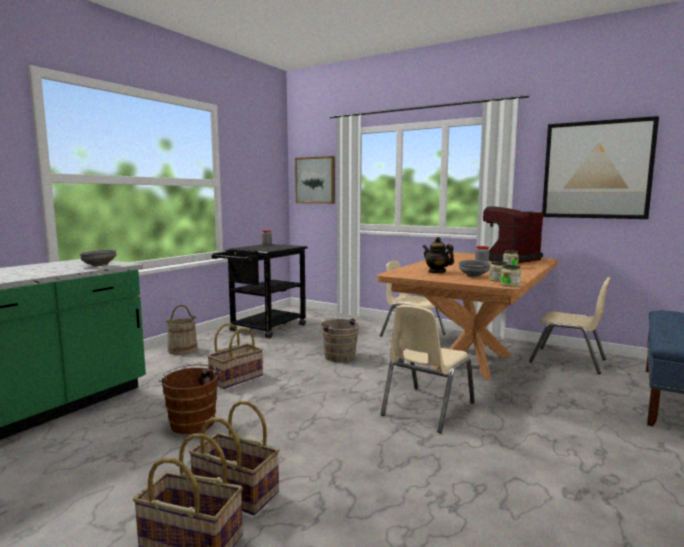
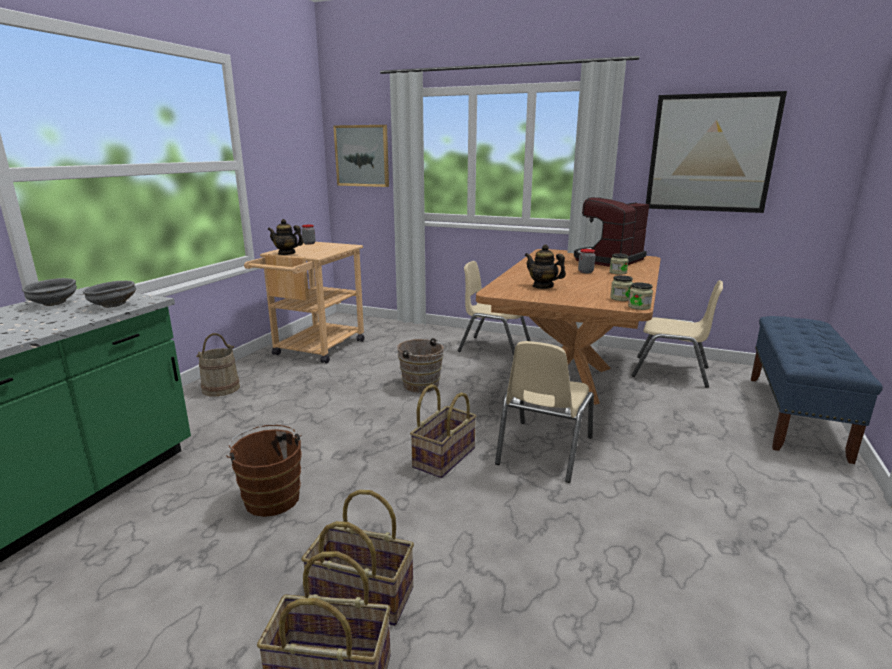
camera: 10 degrees left, 10 degrees up
(236, 378) = (305, 426): basket -> basket (443, 457)
(245, 248) = (286, 253): none -> teapot
(264, 329) = (315, 350): black cart -> beige cart
(473, 276) = (589, 292): grey bowl -> grey bowl (53, 304)

